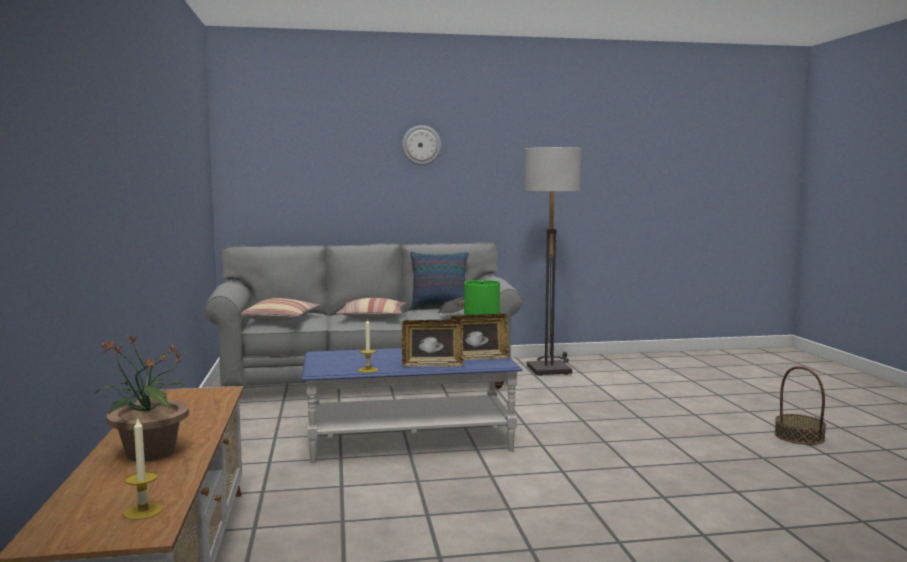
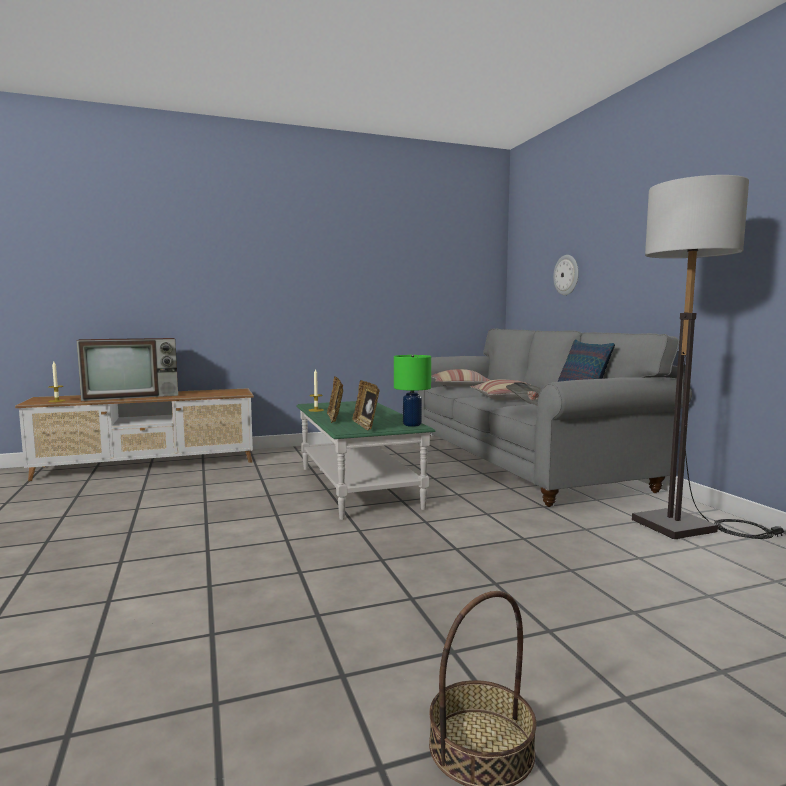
camera: 80 degrees right, 0 degrees up
(149, 453) = (133, 396): potted plant -> television
(409, 440) = (357, 487): blue coffee table -> green coffee table
(421, 145) = (632, 216): wall clock -> wall clock (566, 275)

